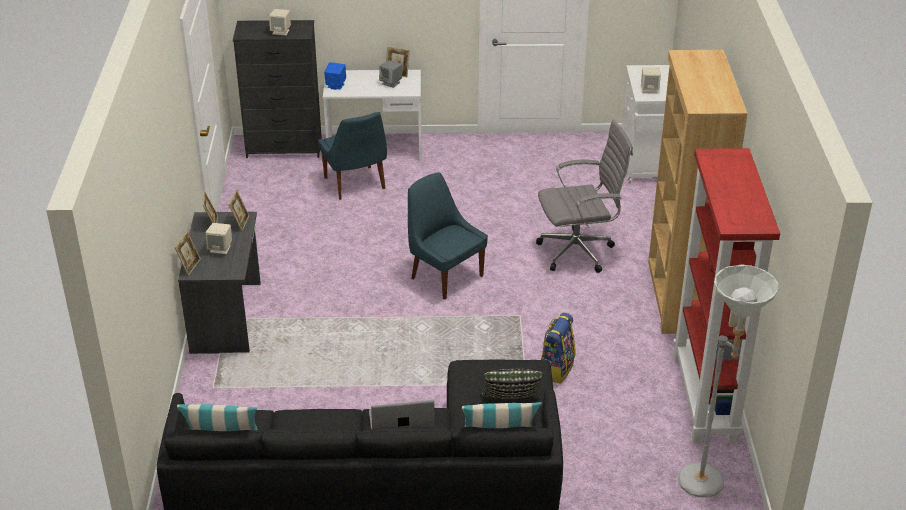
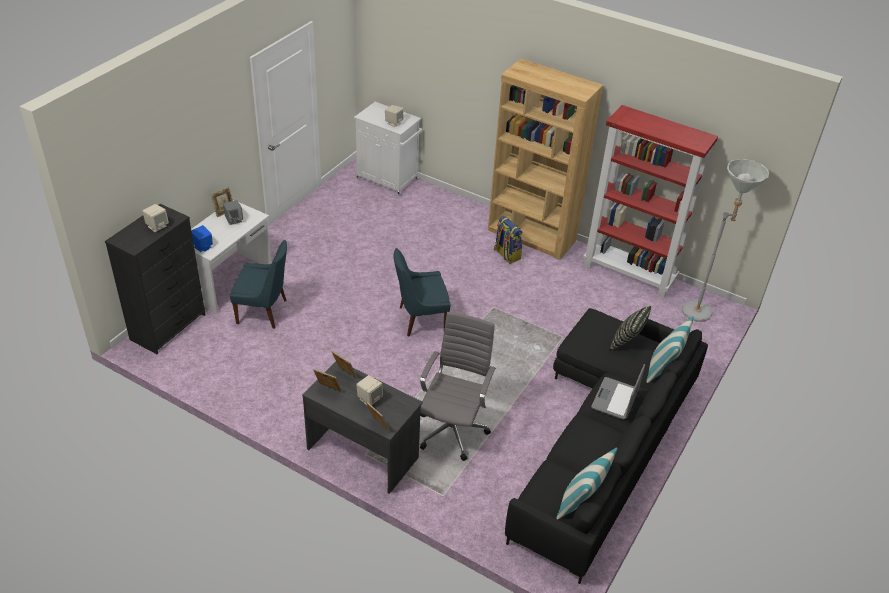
camera: 60 degrees left, 5 degrees up
(556, 368) = (558, 317): backpack -> backpack (506, 254)
(579, 251) = (450, 250): grey office chair -> grey office chair (453, 429)

